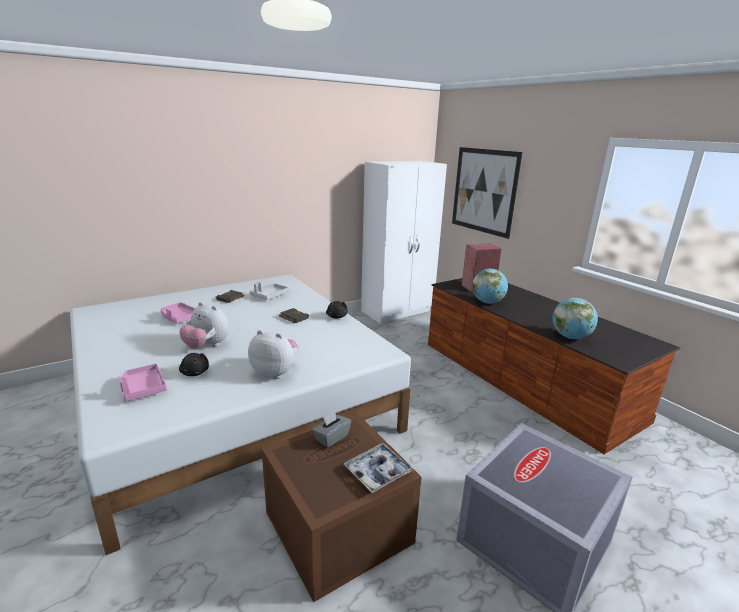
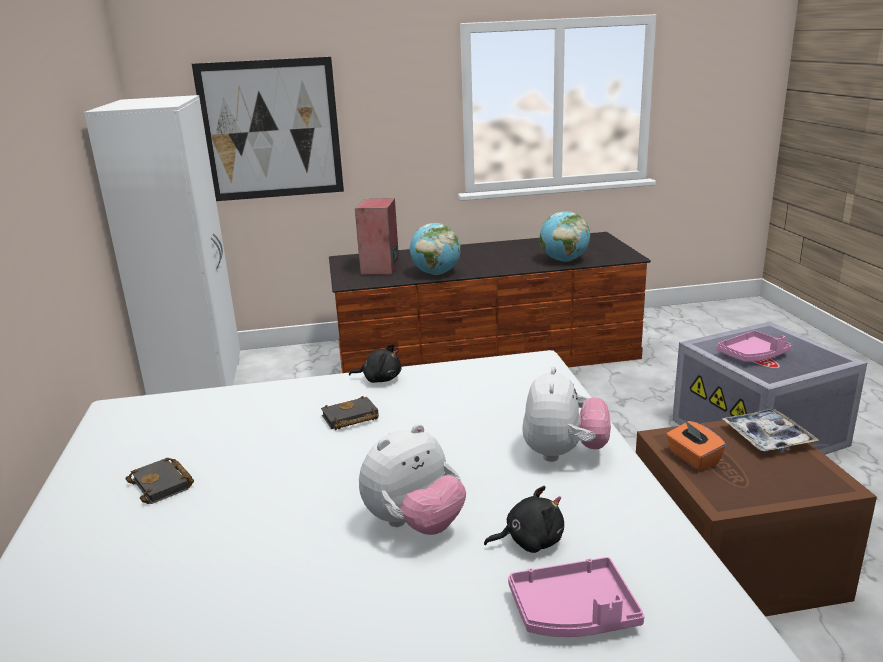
camera: 65 degrees left, 0 degrees up
(179, 318) = (211, 566): pink tray -> pink tray (752, 355)
(269, 296) = (204, 434): grey tray -> none
(275, 372) = (563, 453): plush toy -> plush toy turned 150 degrees clockwise
(331, 437) = (693, 458): grey tissue box -> orange tissue box

